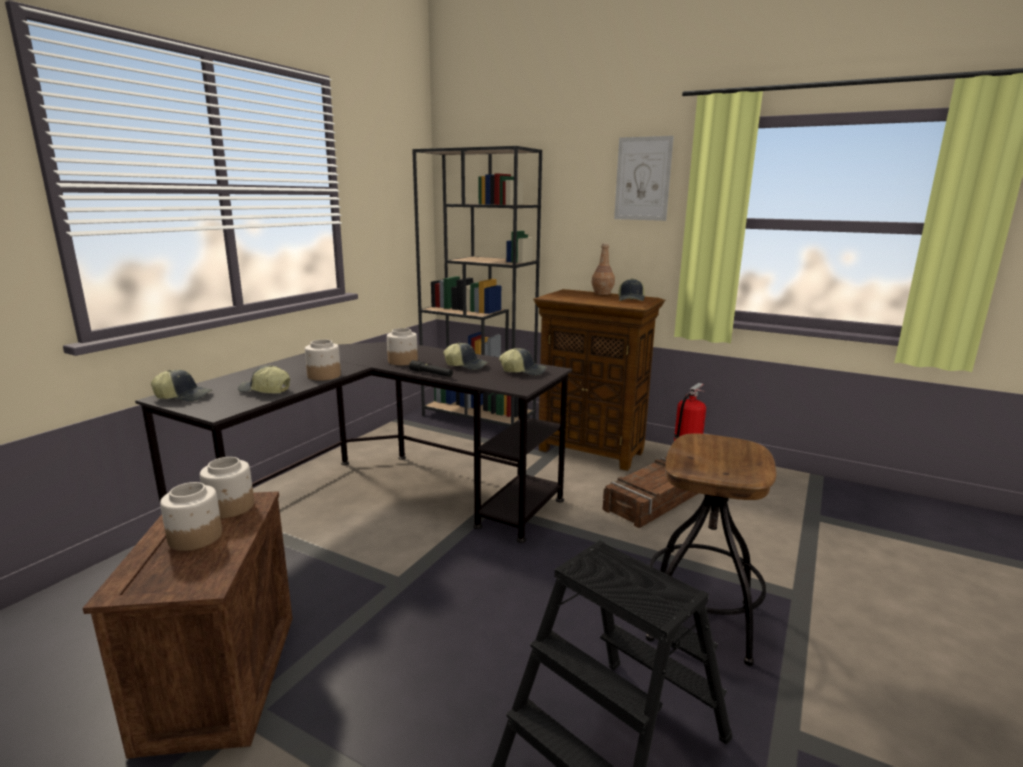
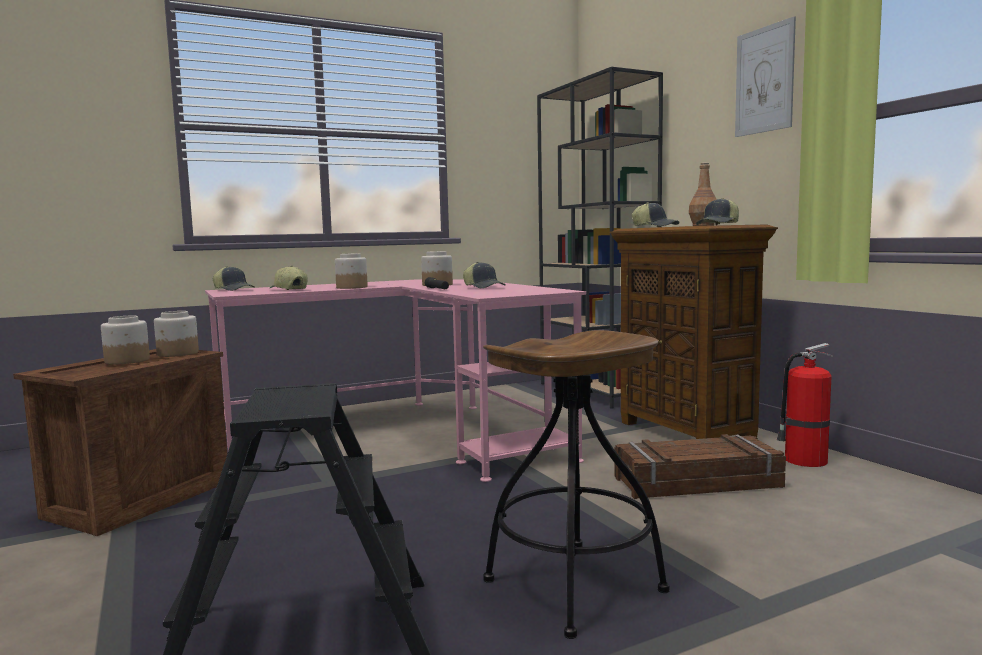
camera: 35 degrees right, 10 degrees down
(380, 503) = (403, 432): black desk -> pink desk
(523, 371) = (527, 290): cap -> cap (655, 227)

